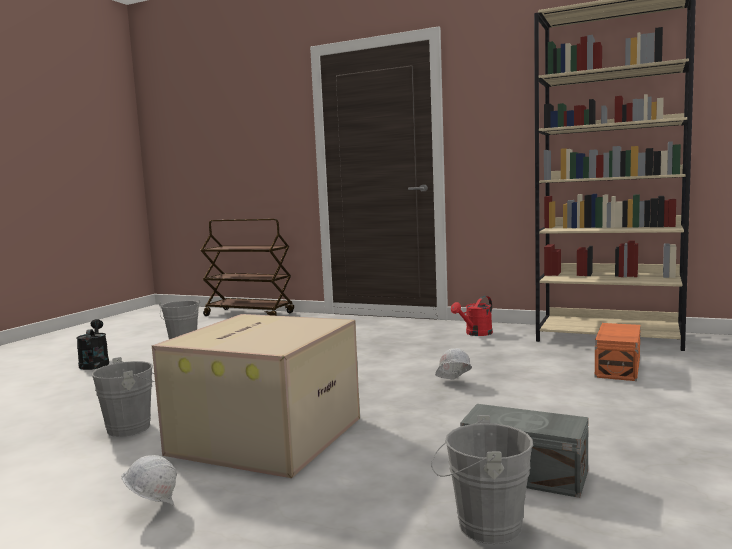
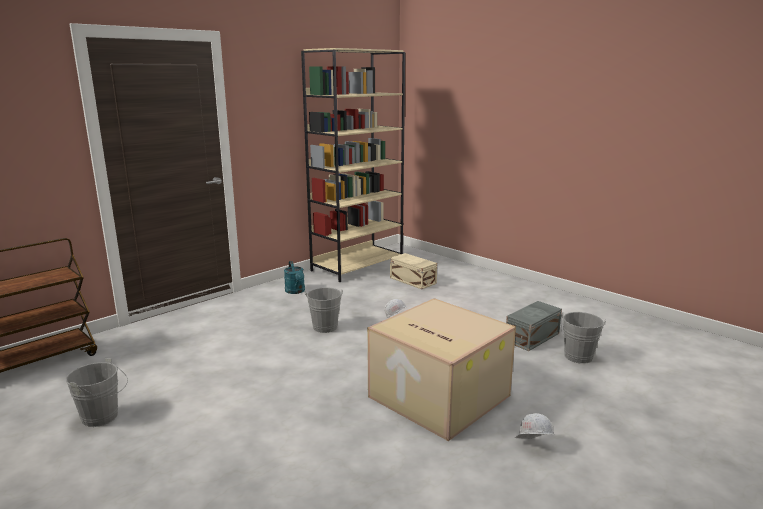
camera: 70 degrees left, 10 degrees up
(94, 363) = (103, 488): black watering can -> none
(134, 427) = (376, 454): grey bucket -> grey bucket (325, 326)
(475, 334) = (296, 291): red watering can -> turquoise watering can
(616, 368) = (413, 281): orange storage box -> beige storage box

